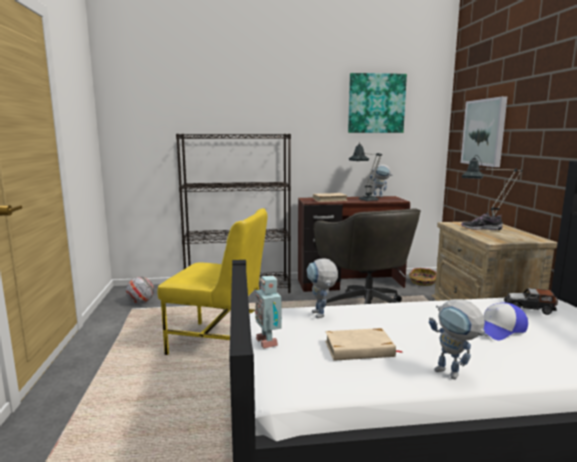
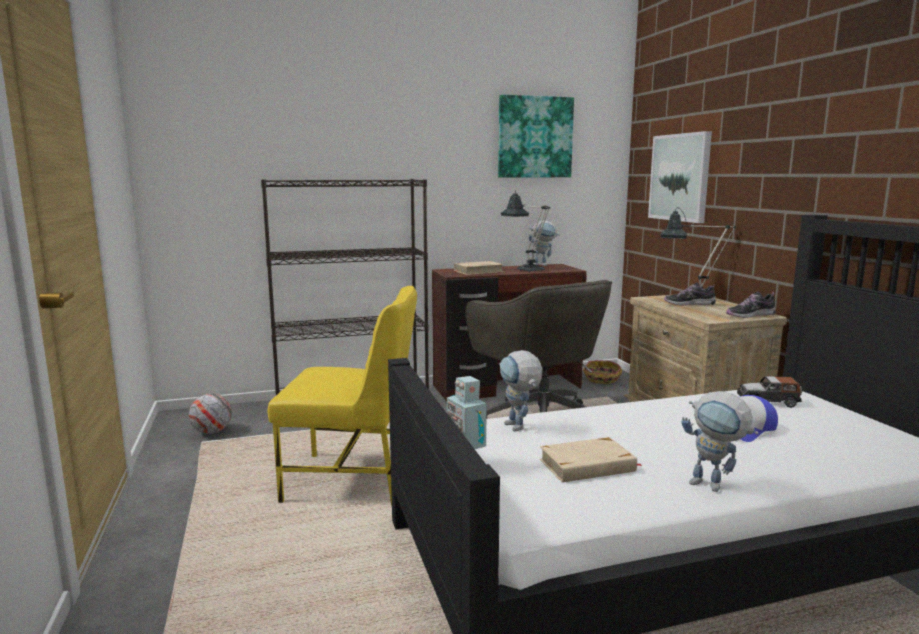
camera: 10 degrees left, 0 degrees up
(526, 239) = (749, 315): none -> shoe

